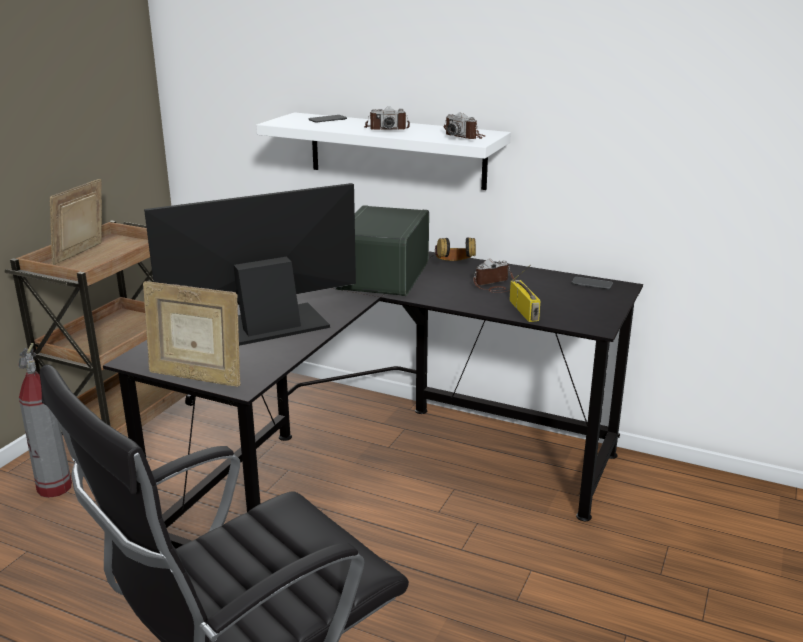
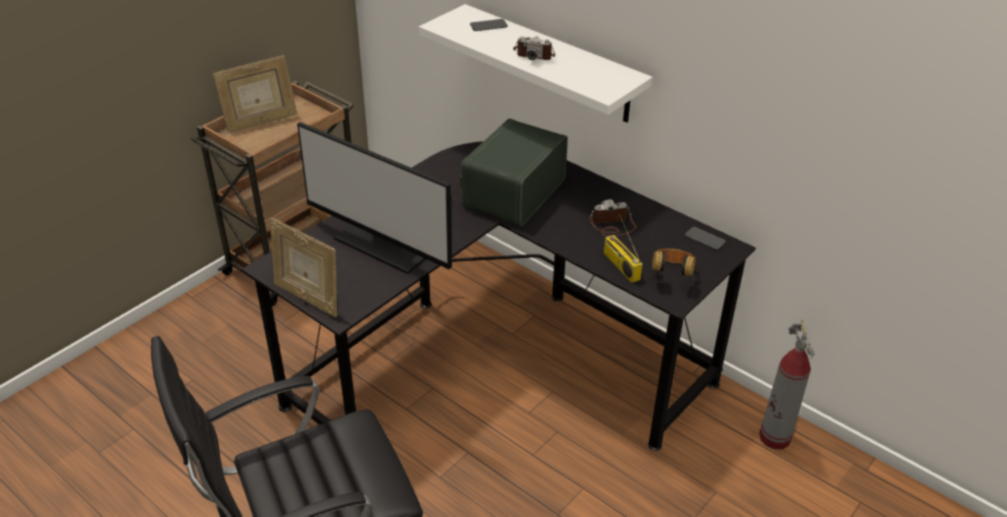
camera: 15 degrees right, 15 degrees up
(54, 488) = (225, 321): fire extinguisher -> fire extinguisher (775, 438)
(82, 255) = (261, 122): picture frame -> picture frame turned 150 degrees counterclockwise
(267, 324) = (386, 243): monitor -> monitor turned 135 degrees counterclockwise
(454, 267) = (586, 191): headphones -> headphones (671, 274)
(464, 136) = (600, 81): camera -> none
(525, 311) = (620, 266): radio -> radio turned 150 degrees clockwise

